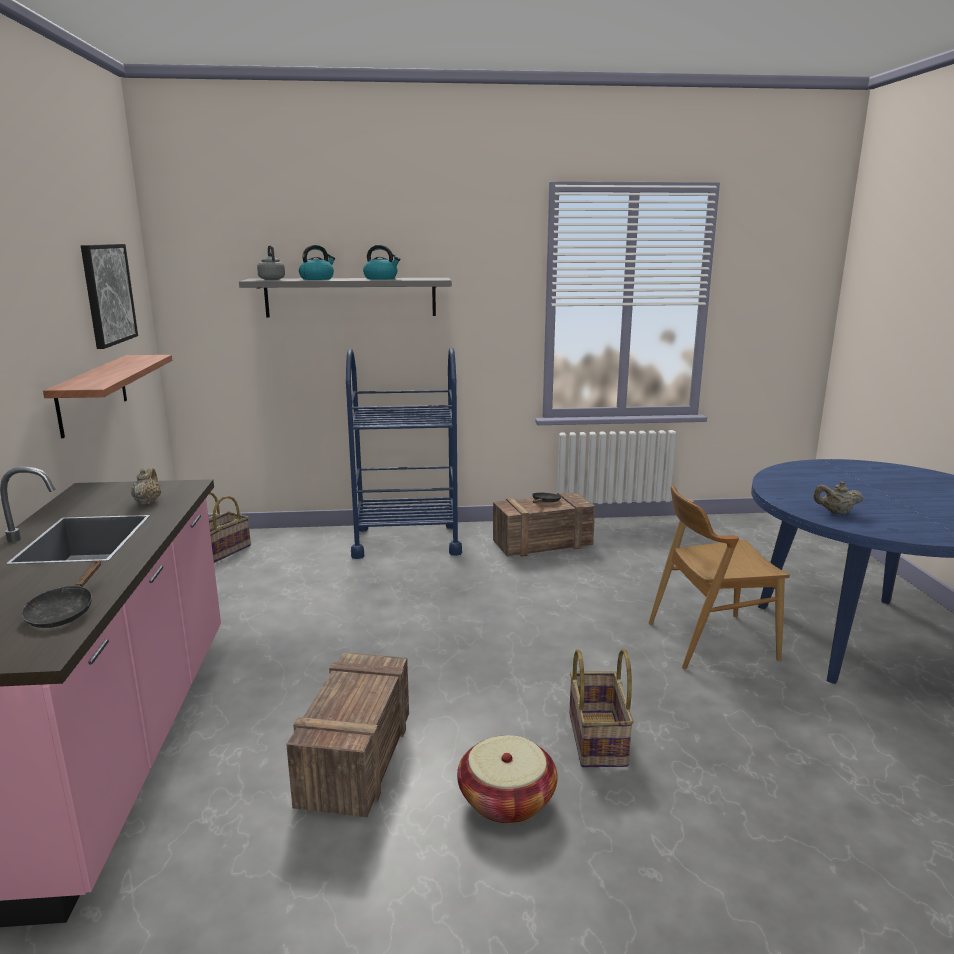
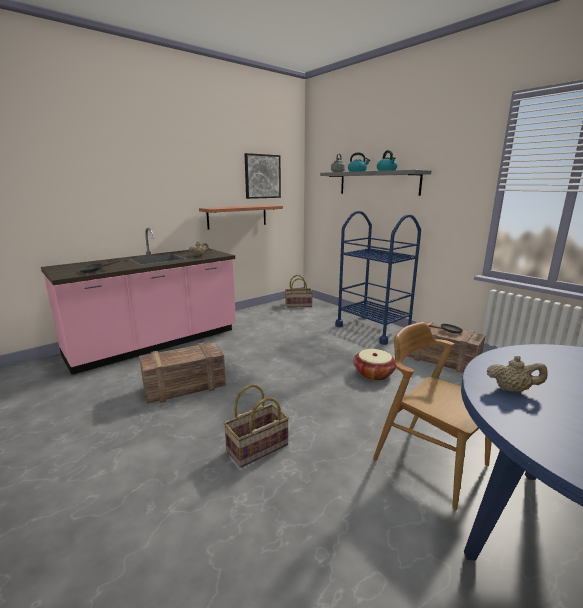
camera: 55 degrees right, 0 degrees up
(507, 800) = (182, 435): basket -> basket (373, 374)
(836, 513) = (512, 390): beige teapot -> beige teapot turned 135 degrees clockwise

